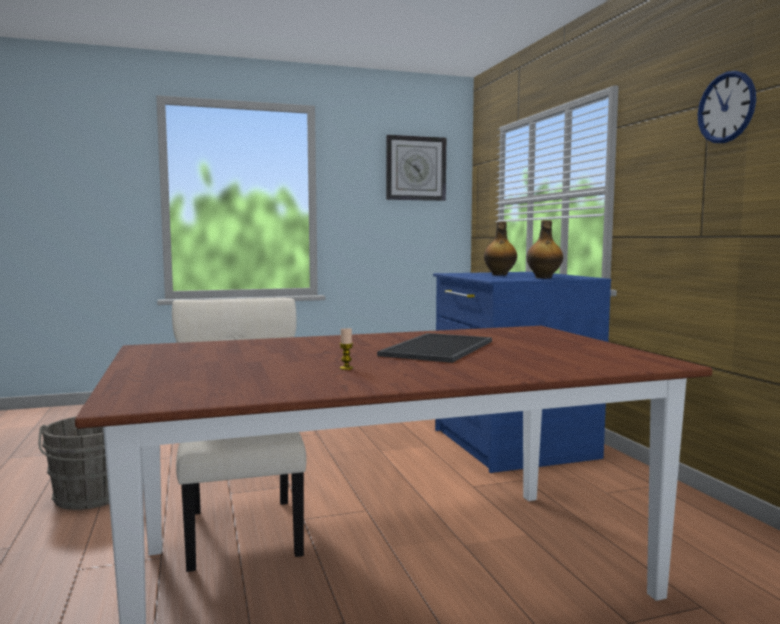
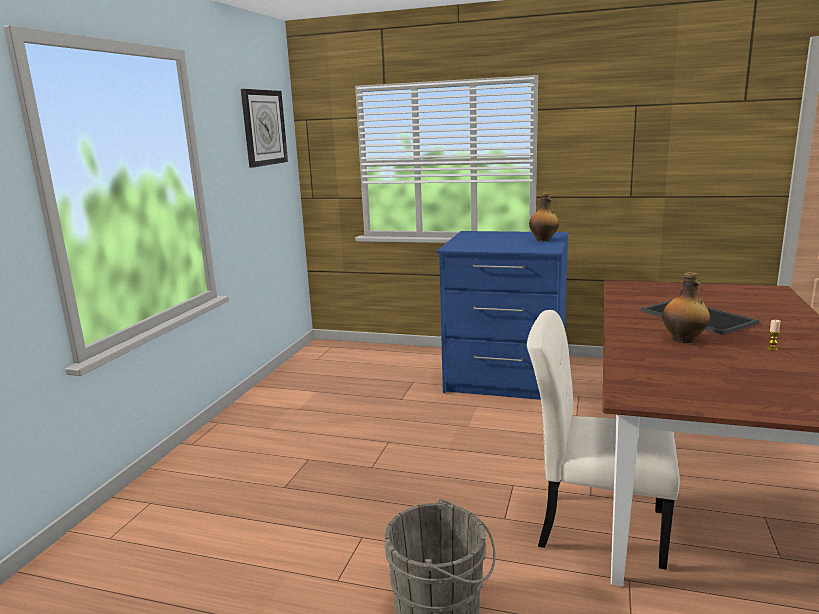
camera: 55 degrees left, 10 degrees up
(499, 275) = (495, 242): bottle -> bottle (683, 340)
(726, 107) = (655, 111): wall clock -> none

